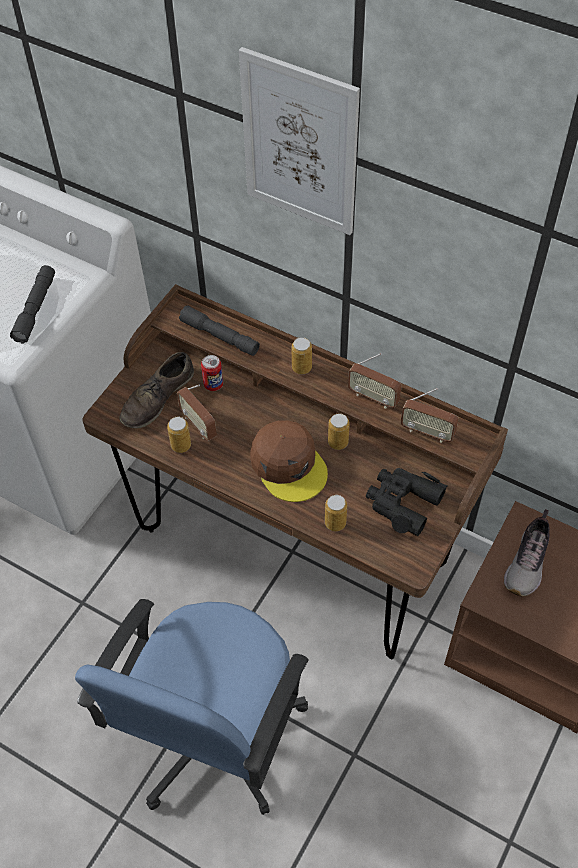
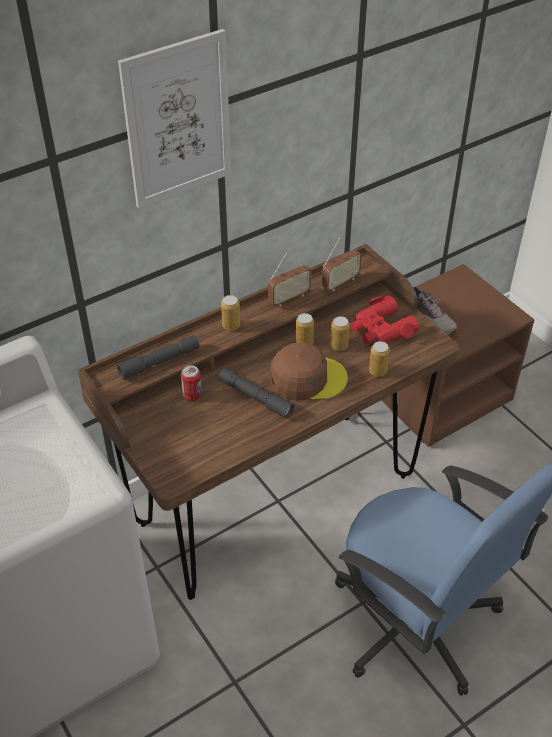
camera: 65 degrees left, 10 degrees down
(35, 309) = (51, 454): grey flashlight -> grey flashlight (255, 398)
(157, 398) = (179, 437): brown shoe -> none
(181, 445) = (242, 438): can -> can (339, 346)
(199, 425) = (229, 419): radio -> none
(402, 503) = (381, 329): black binoculars -> red binoculars

